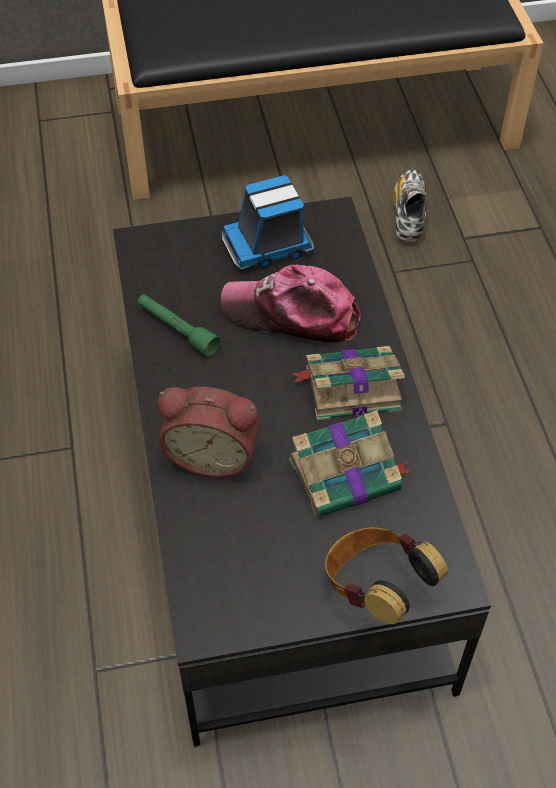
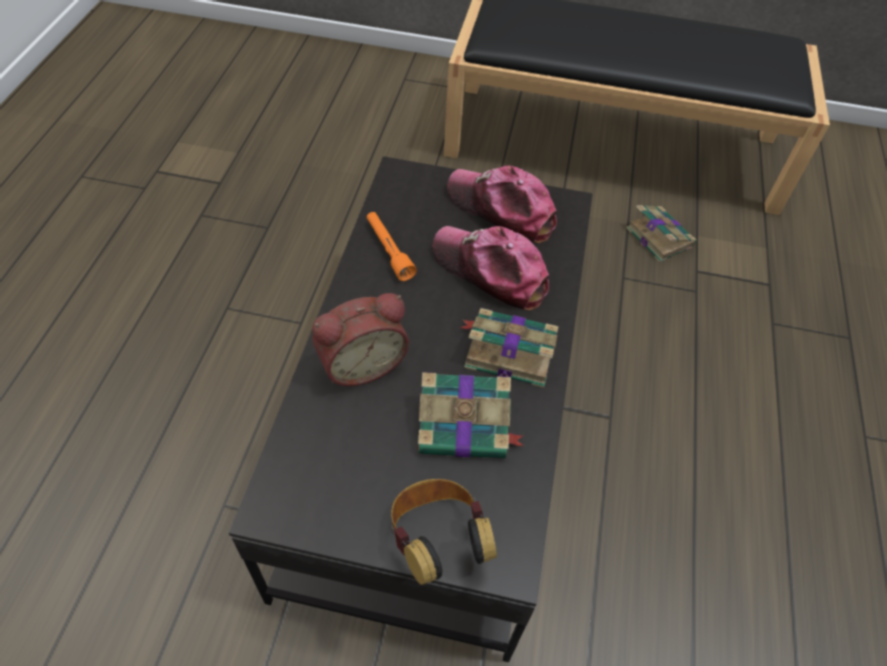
camera: 20 degrees right, 0 degrees up
(177, 330) = (389, 251): green flashlight -> orange flashlight
(213, 454) = (360, 362): alarm clock -> alarm clock turned 60 degrees counterclockwise
(269, 245) = (501, 209): toy truck -> cap
(409, 213) = (658, 236): shoe -> book

